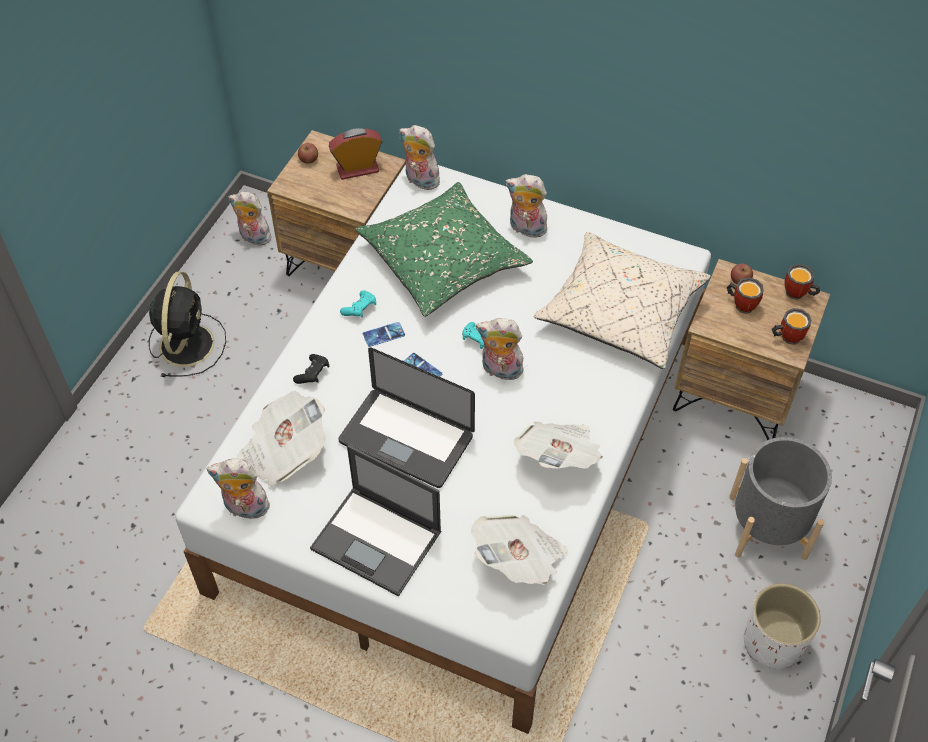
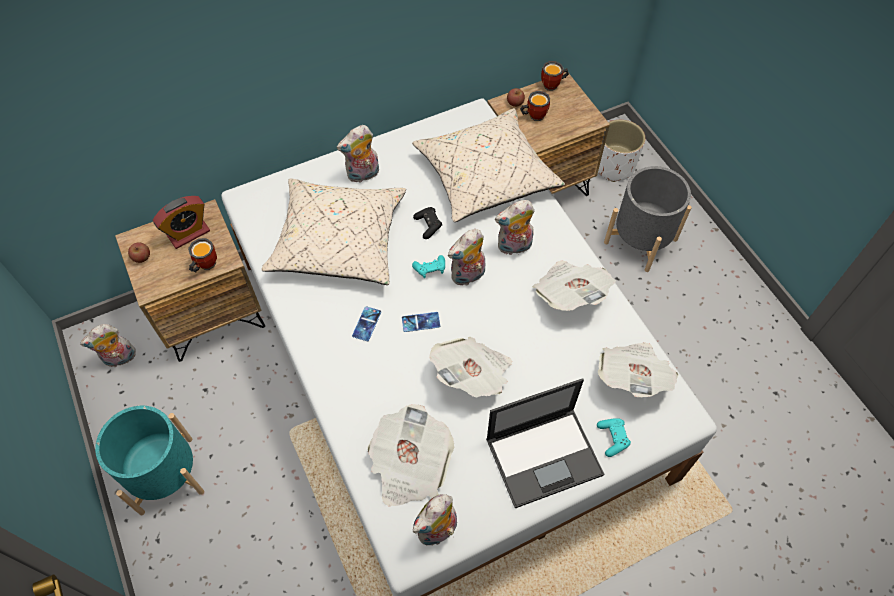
camera: 50 degrees left, 5 degrees up
(187, 343) = (166, 475): black fan -> turquoise planter
(313, 374) = (357, 395): black game controller -> black game controller (428, 225)
(357, 169) = (188, 233): alarm clock -> alarm clock turned 150 degrees counterclockwise
(360, 309) = (328, 322): turquoise game controller -> turquoise game controller (613, 438)
(406, 439) = (473, 375): laptop -> newspaper
(420, 181) = (251, 203): plush toy -> plush toy (514, 247)
(443, 261) = (338, 241): green pillow -> beige pillow
(772, 642) = (717, 299): white planter -> white planter (614, 167)
(786, 336) = (579, 113): mug -> mug (204, 265)

